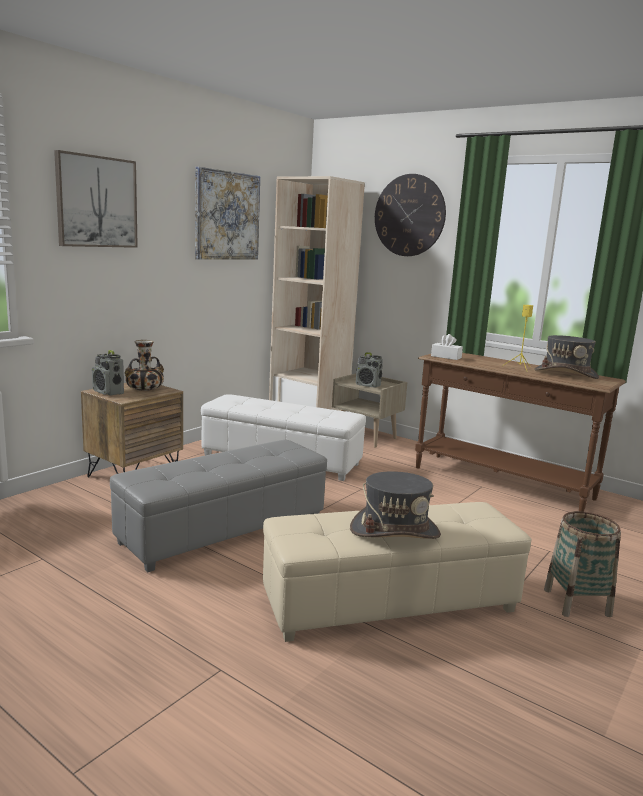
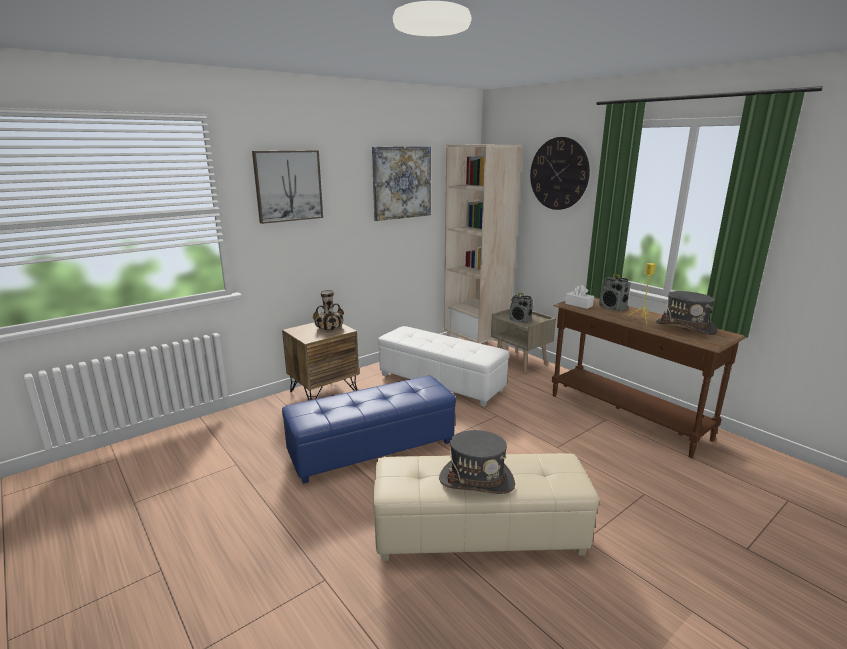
camera: 15 degrees right, 5 degrees up
(108, 392) = (300, 331): radio -> radio (612, 308)
(224, 529) = (372, 448): grey ottoman -> blue ottoman
(576, 602) = (649, 552): basket -> none

